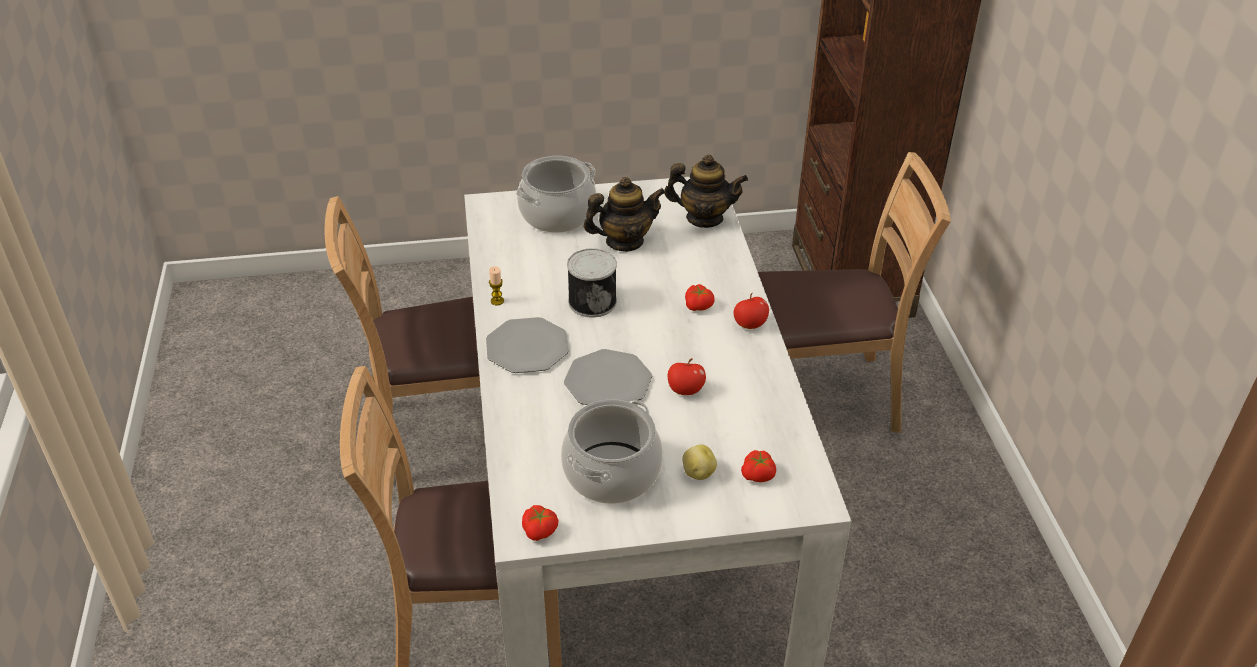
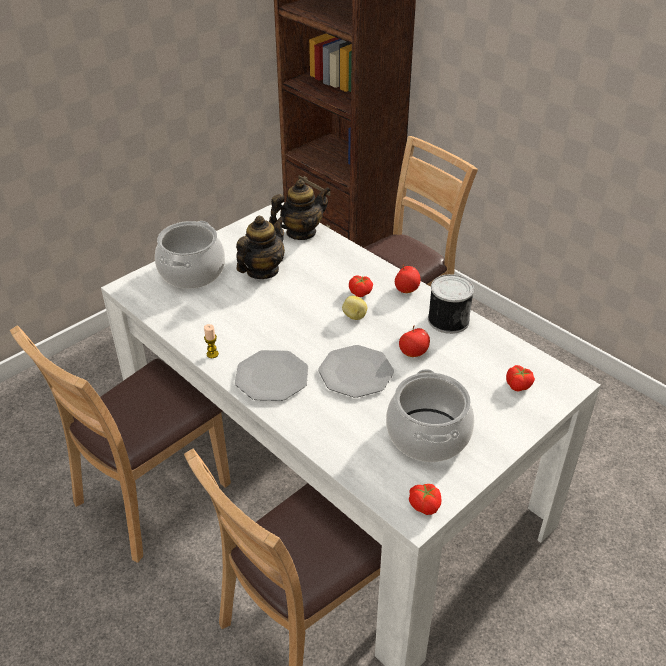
camera: 35 degrees left, 0 degrees up
(592, 301) = (284, 322): can -> can (447, 319)
(698, 472) = (481, 404): potato -> potato (354, 316)

